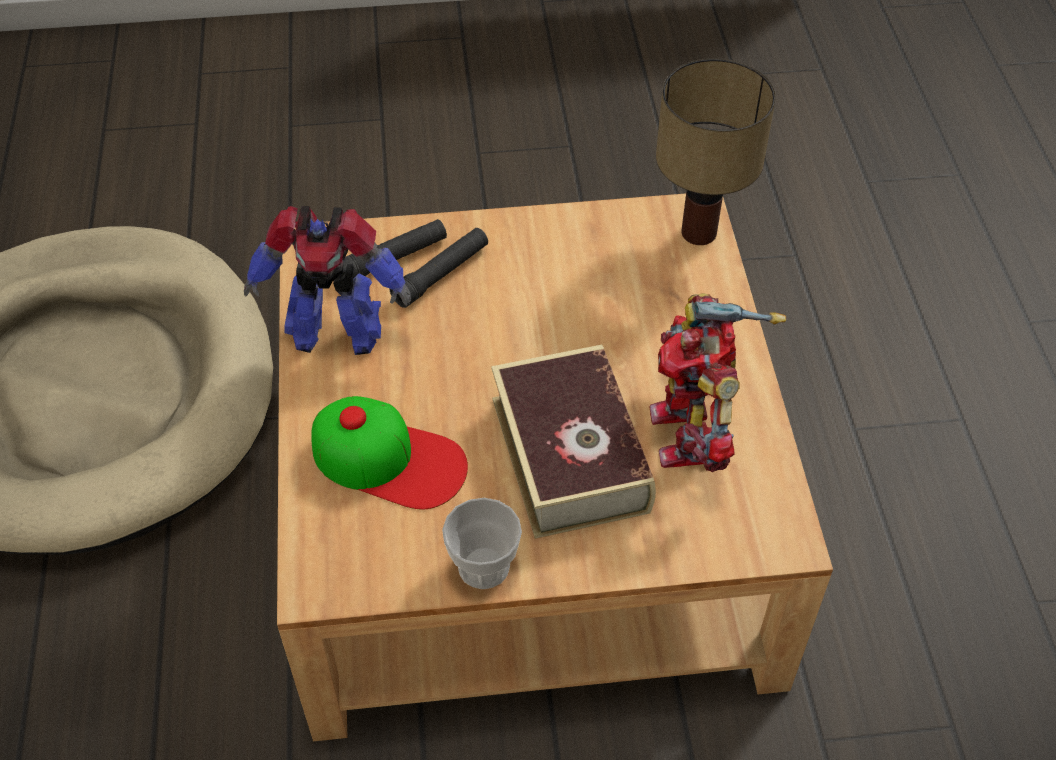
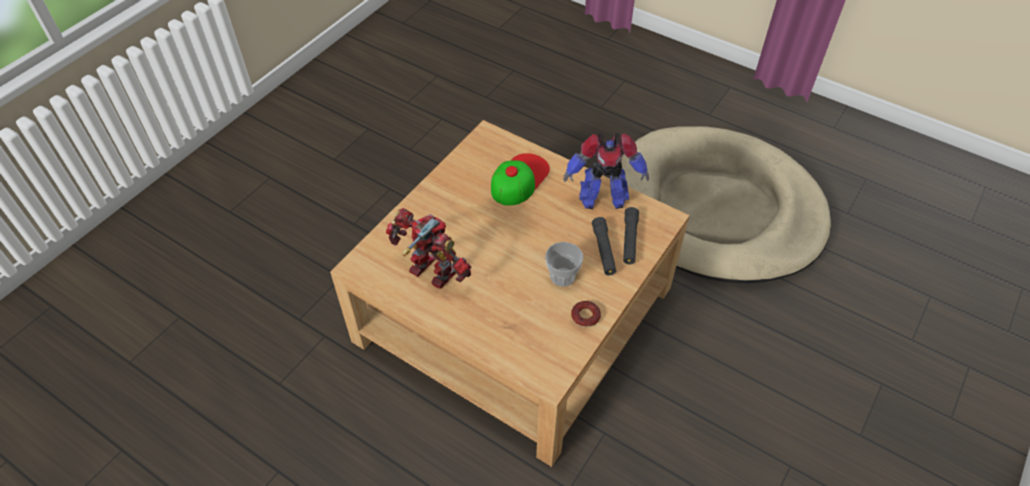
camera: 130 degrees right, 0 degrees up
(335, 332) = (602, 198): toy robot -> toy robot turned 135 degrees counterclockwise
(389, 459) = (519, 179): cap -> cap turned 150 degrees clockwise
(483, 566) = (446, 177): cup -> cup (562, 276)
(570, 454) = (464, 230): book -> none
(572, 232) = (585, 316): none -> donut
(696, 232) = (537, 368): table lamp -> none

